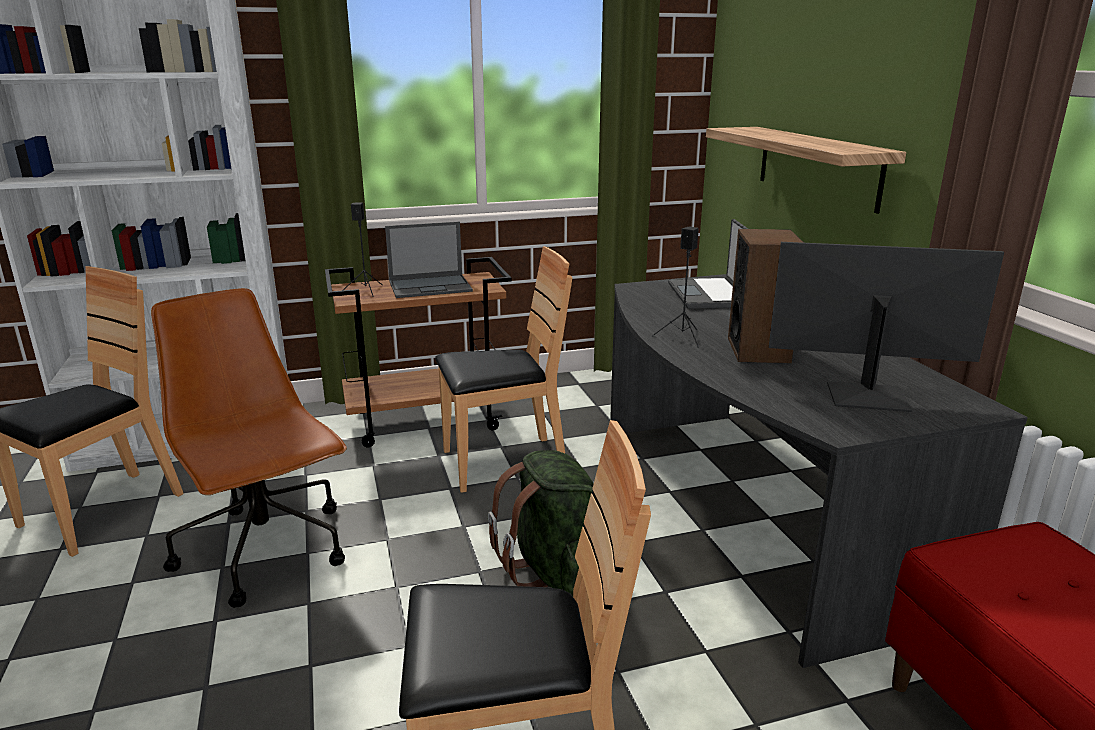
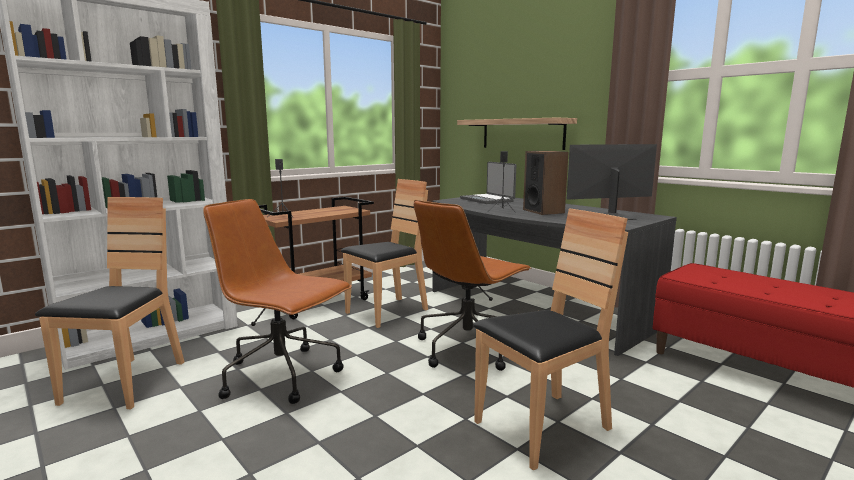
camera: 25 degrees left, 10 degrees down
(431, 286) = (322, 212): laptop -> none
(556, 571) = (468, 348): green backpack -> brown office chair

